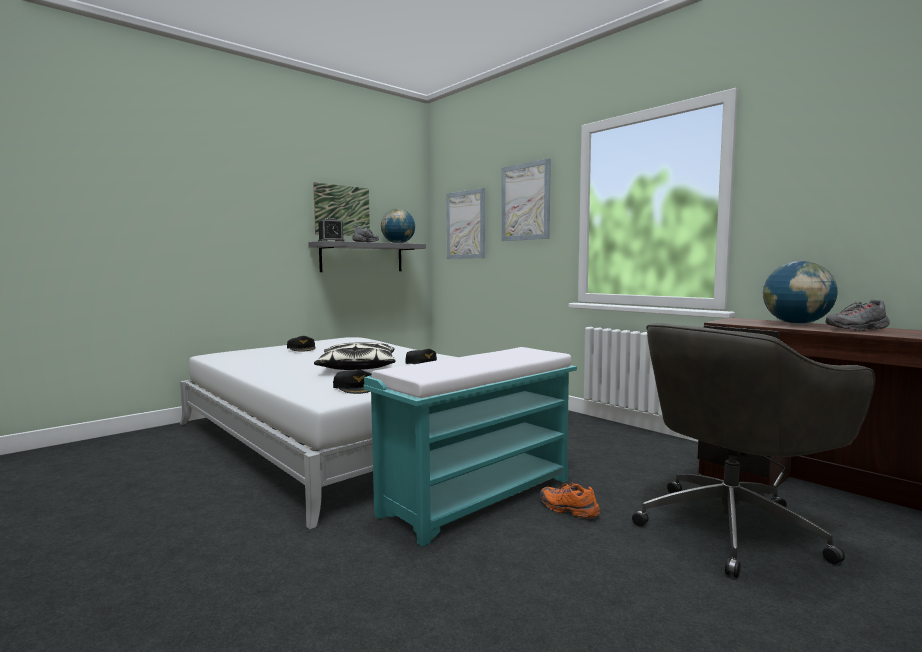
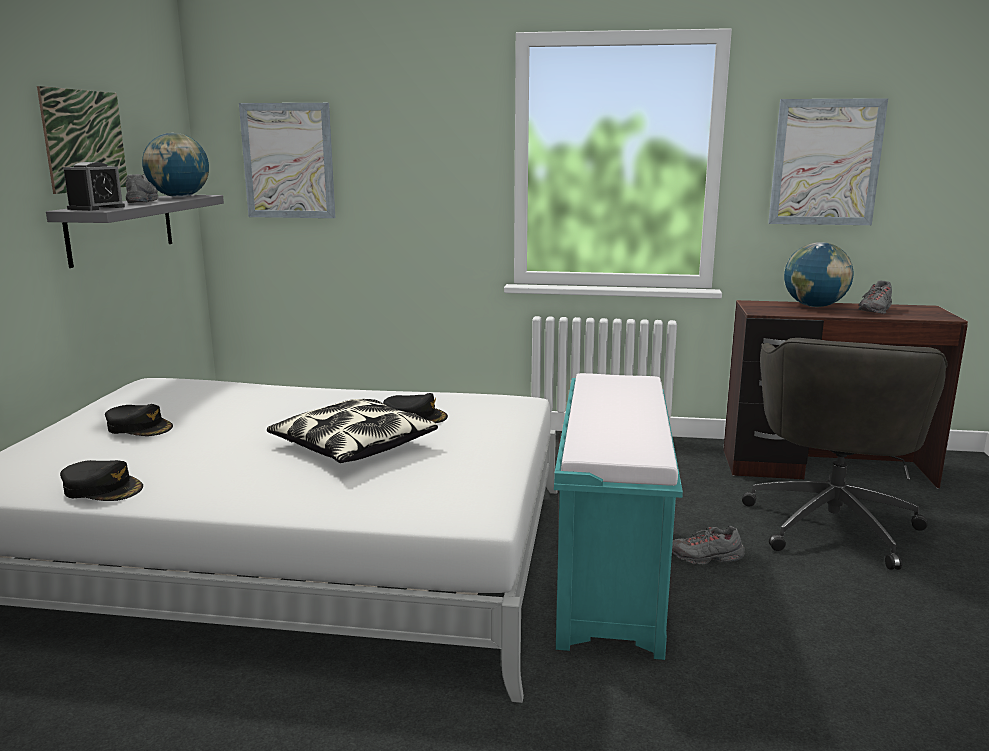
camera: 40 degrees left, 10 degrees up
(354, 387) = (454, 485): black cap -> black cap (103, 488)
(525, 202) = (415, 134): picture -> picture (825, 162)
(568, 510) = (706, 558): orange shoe -> grey shoe

